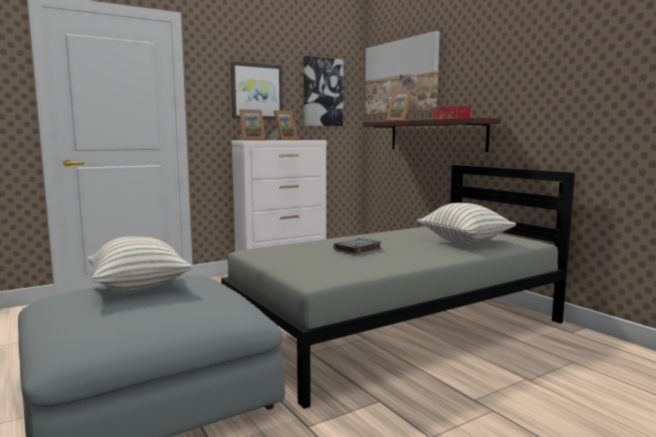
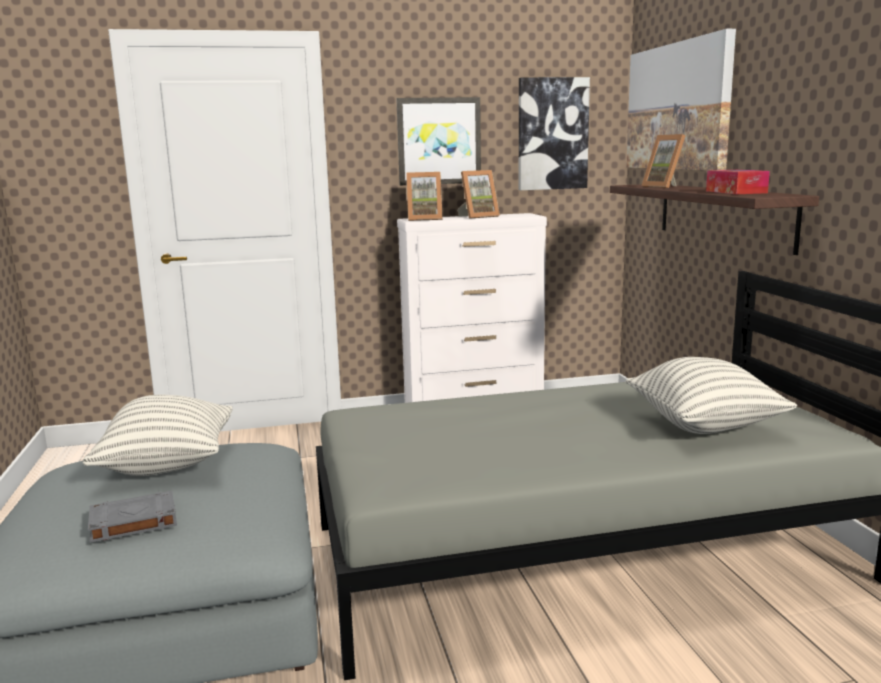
camera: 20 degrees right, 5 degrees up
(357, 249) = (507, 426): grey book -> grey book (132, 522)

